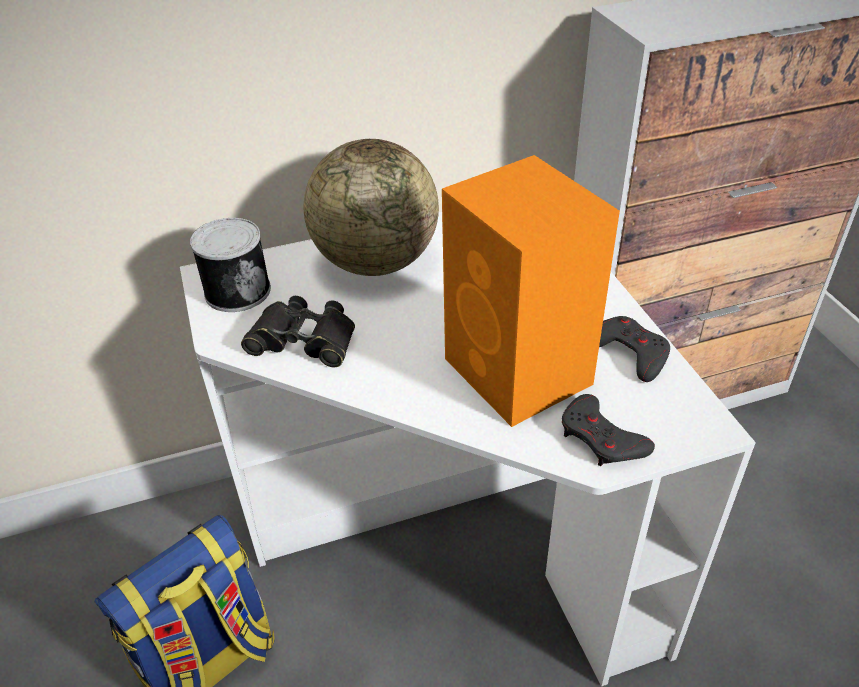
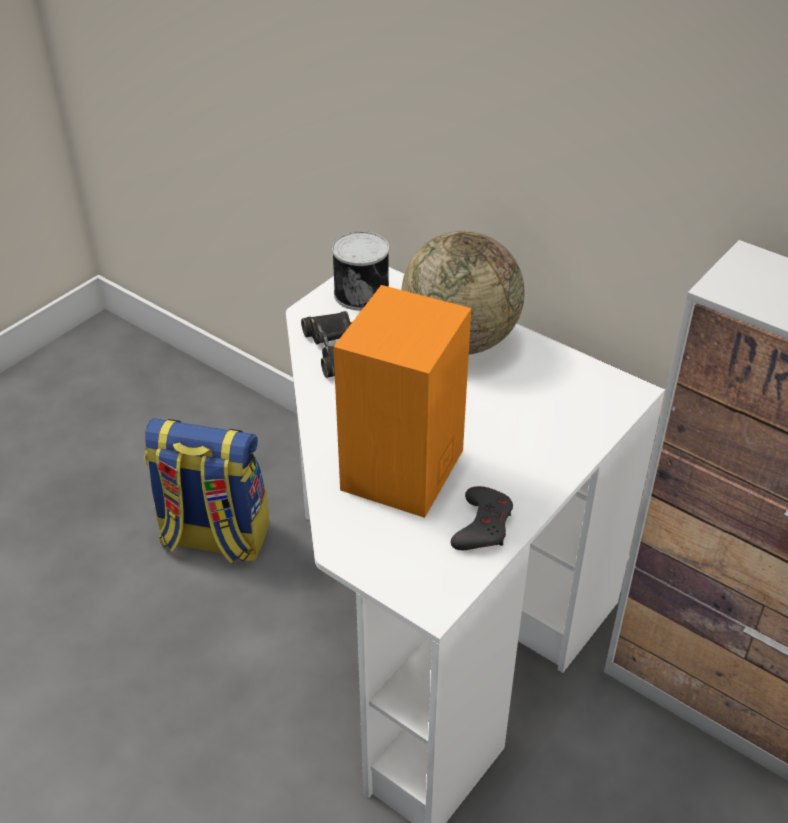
camera: 55 degrees right, 0 degrees up
(601, 438) = (367, 543): grey game controller -> none

